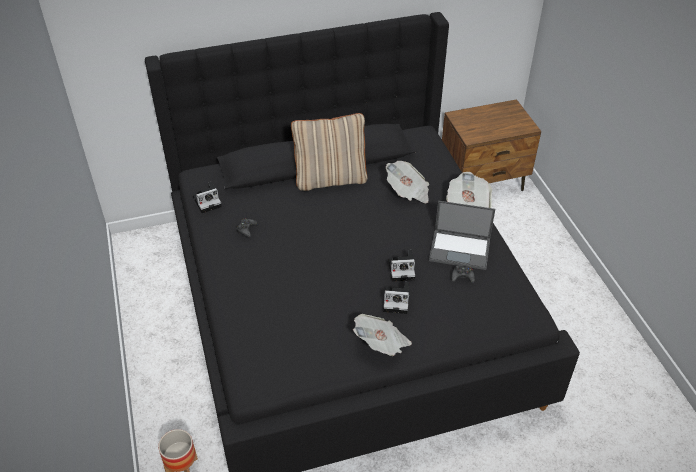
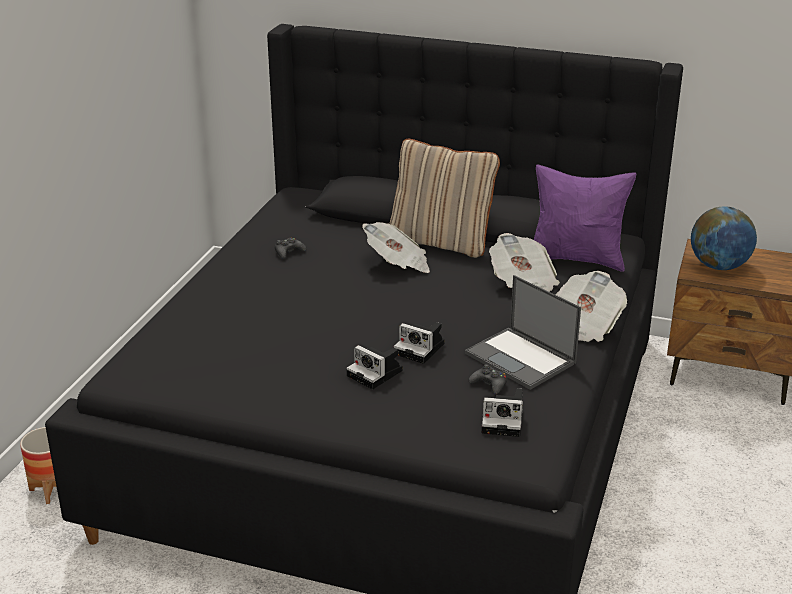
camera: 35 degrees right, 15 degrees down
(208, 201) = (280, 216): camera -> camera (504, 420)
(382, 344) = (305, 403): newspaper -> newspaper (398, 264)
(417, 159) = (576, 259): none -> purple pillow
(478, 127) = (719, 266): none -> globe

